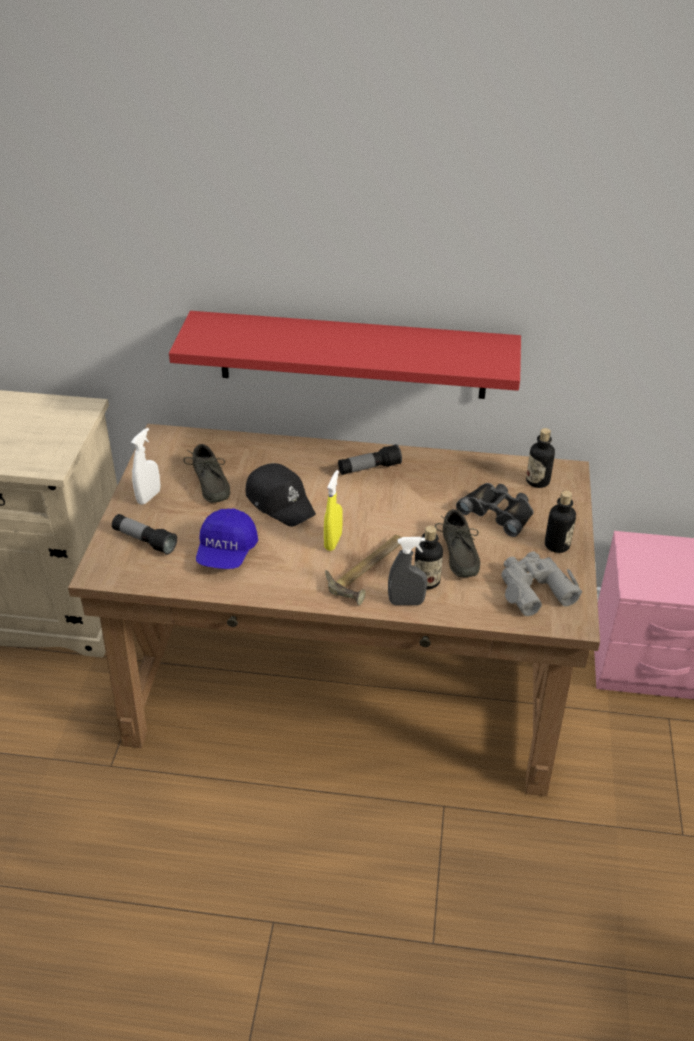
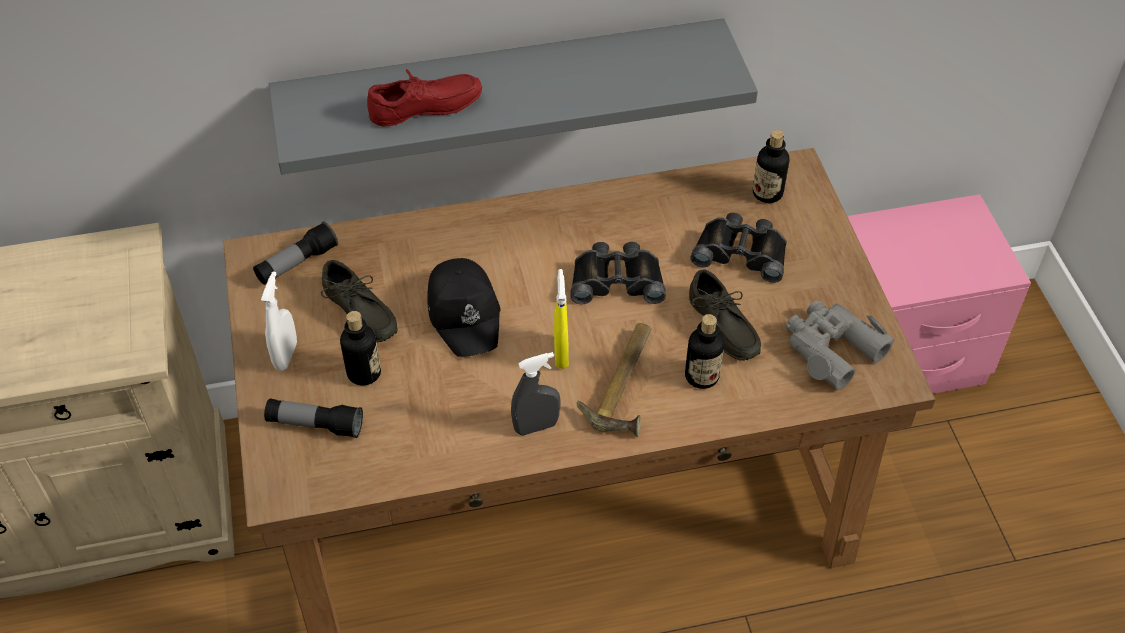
camera: 20 degrees left, 10 degrees up
(226, 552) = (433, 410): blue cap -> none
(280, 502) = (465, 313): black cap -> black cap turned 45 degrees clockwise
(281, 345) = (427, 110): none -> red shoe
(352, 355) = (503, 89): red shelf -> grey shelf
(369, 468) = (554, 231): flashlight -> flashlight (297, 263)
(397, 507) = (616, 279): none -> black binoculars
(406, 602) = (691, 414): grey spray bottle -> grey spray bottle (536, 426)
(557, 545) = (830, 279): bottle -> bottle (364, 373)

